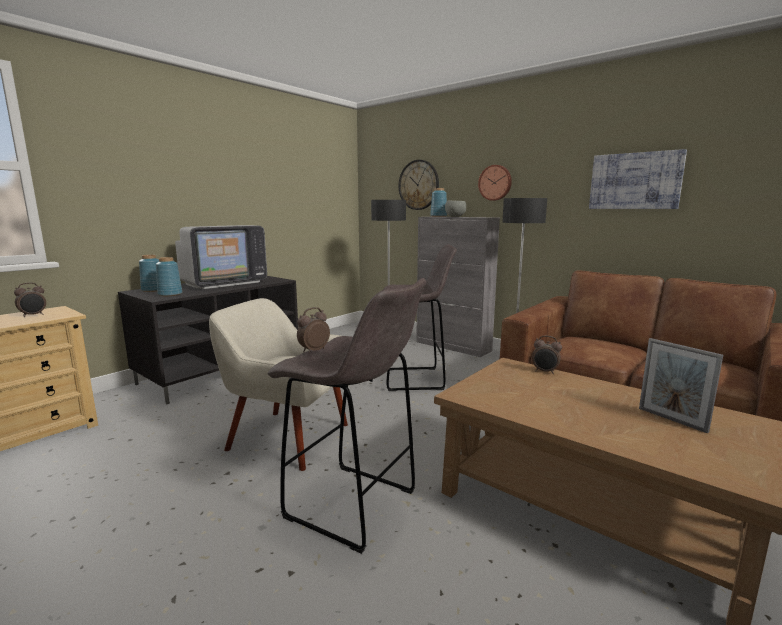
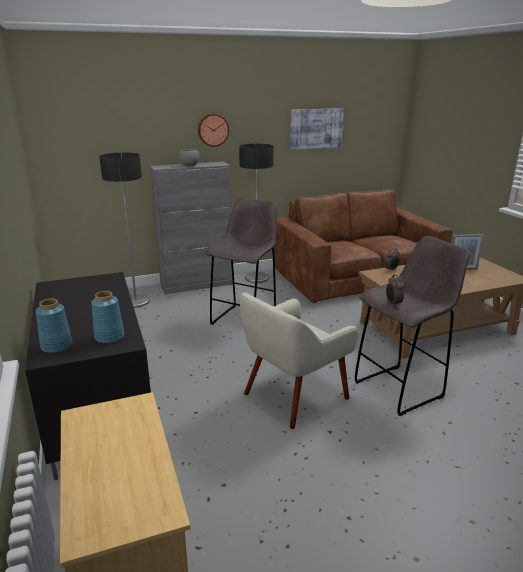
camera: 60 degrees left, 10 degrees up
(33, 315) = (108, 429): alarm clock -> none
(224, 283) = (78, 304): television -> none
(418, 185) = (124, 132): wall clock -> none
(438, 216) = (168, 166): blue vase -> none

